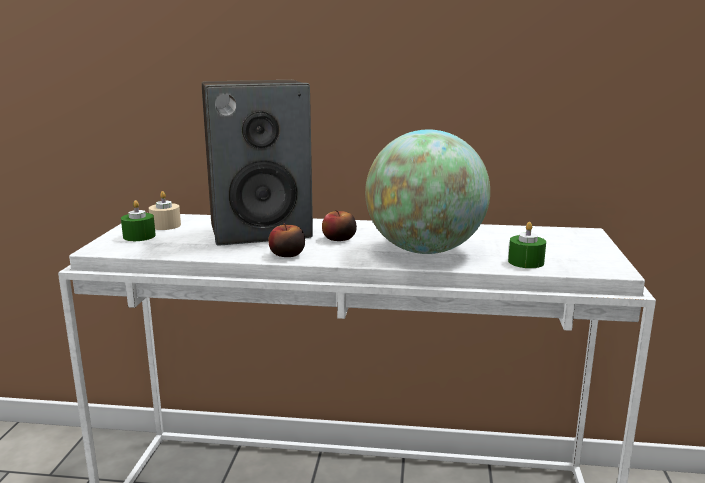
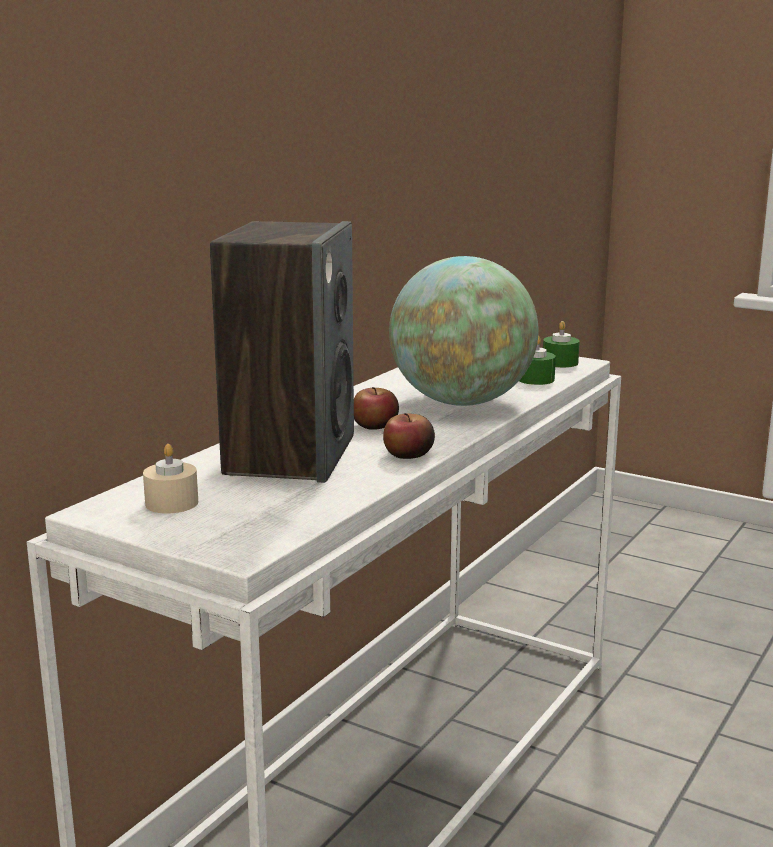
camera: 65 degrees left, 0 degrees up
(139, 236) = (209, 523): green candle -> green candle (560, 363)

